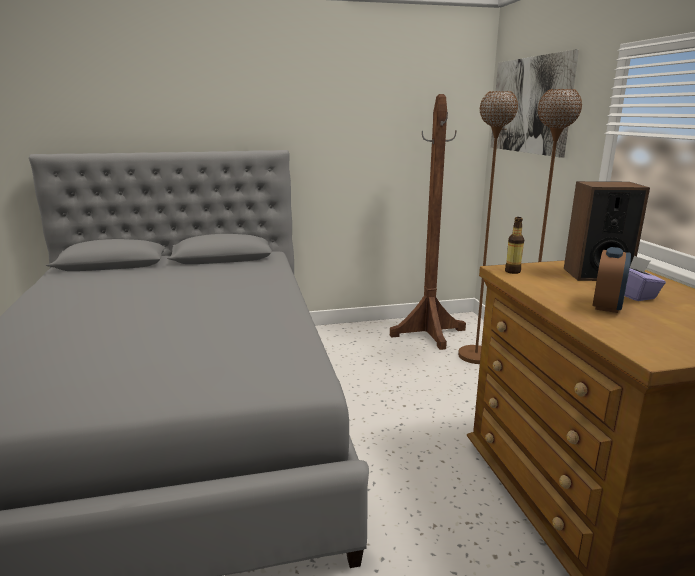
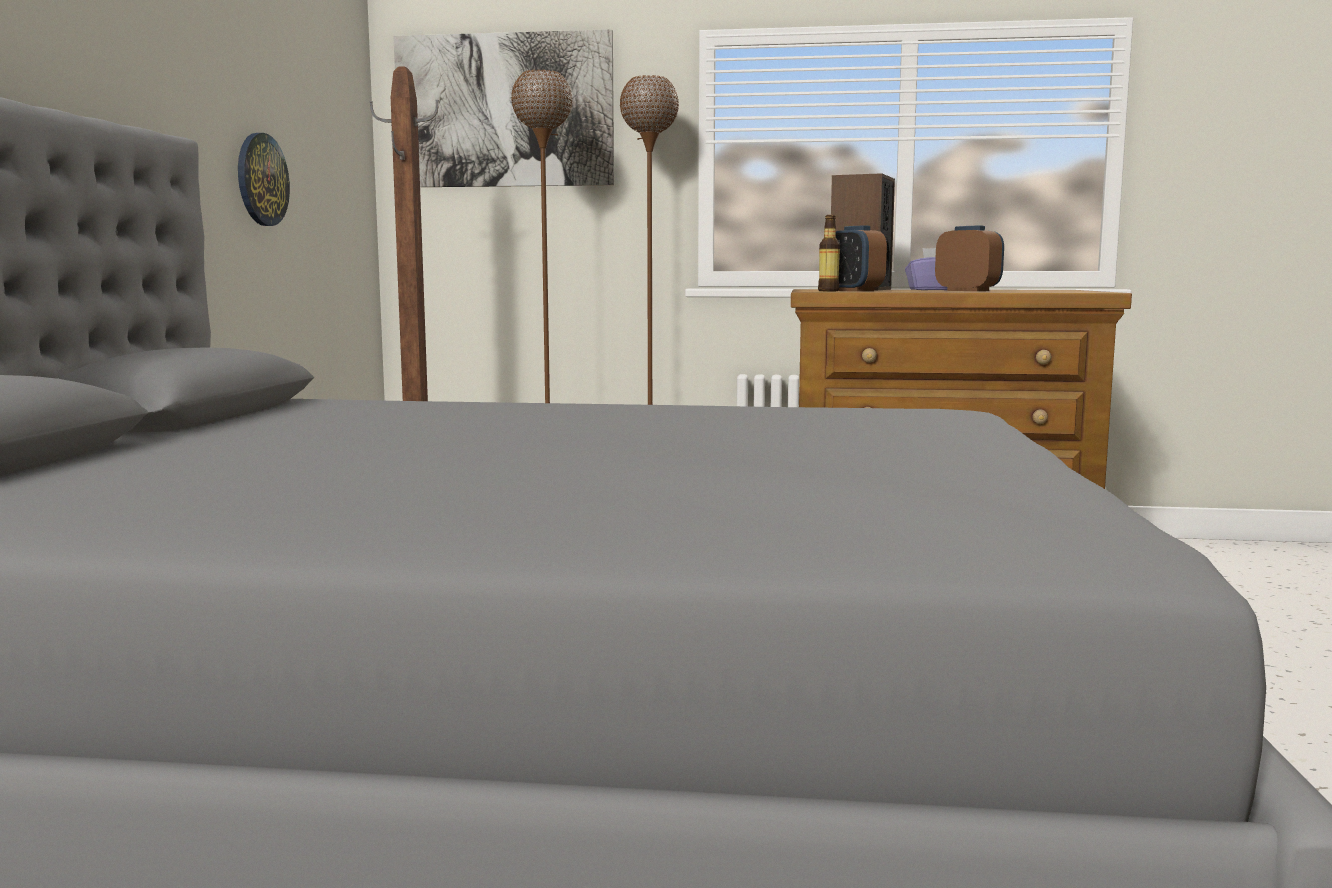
camera: 70 degrees left, 10 degrees down
(367, 155) = (261, 179): none -> wall clock
(536, 276) = (853, 291): none -> alarm clock

